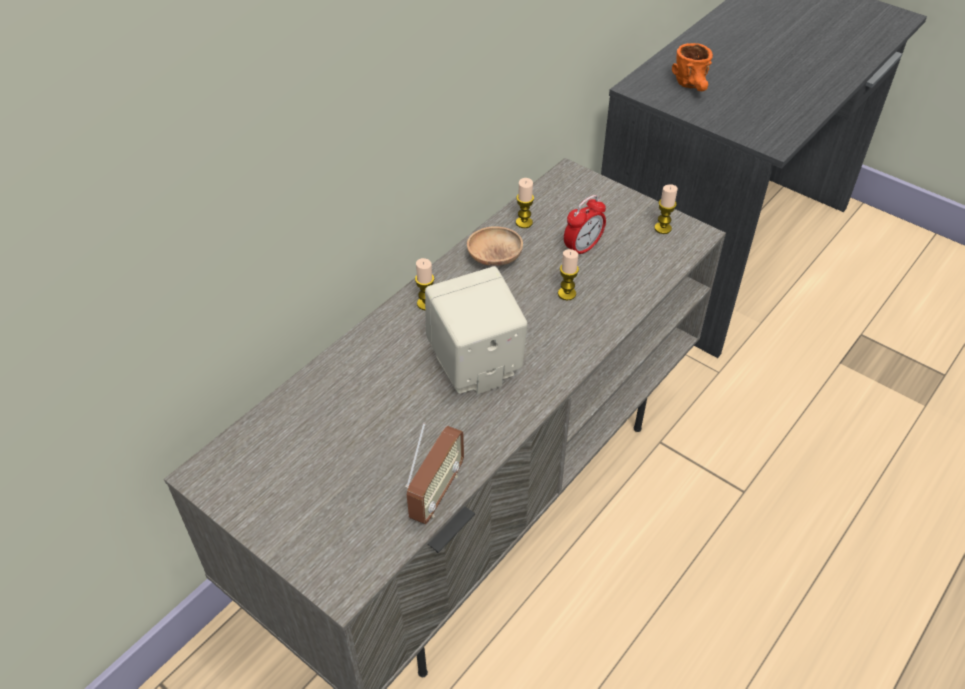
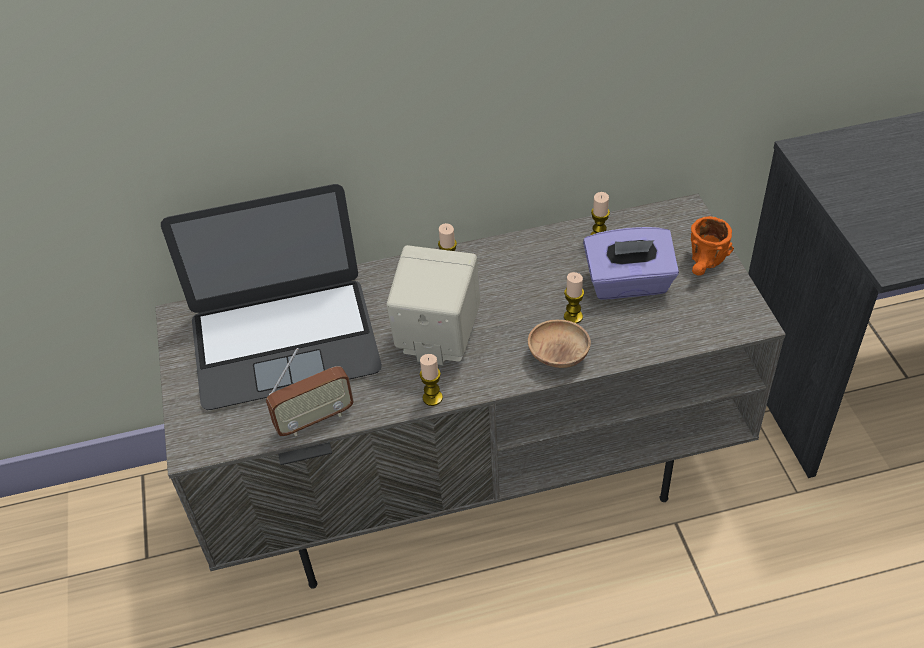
camera: 40 degrees right, 0 degrees up
(337, 441) = (284, 342): none -> laptop
(494, 258) = (542, 256): brown bowl -> brown bowl (558, 355)
(582, 248) = (628, 284): alarm clock -> purple tissue box
(662, 228) = (724, 300): candle -> candle (432, 398)
(694, 87) = (867, 173): orange mug -> orange mug (706, 266)

